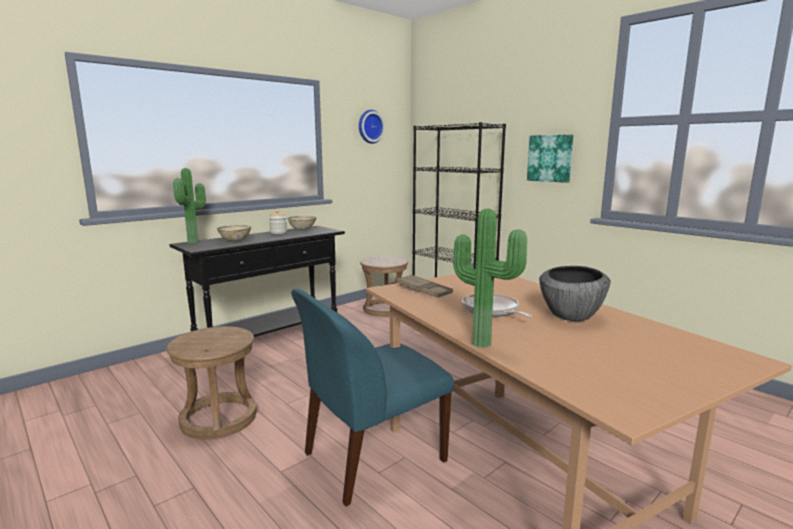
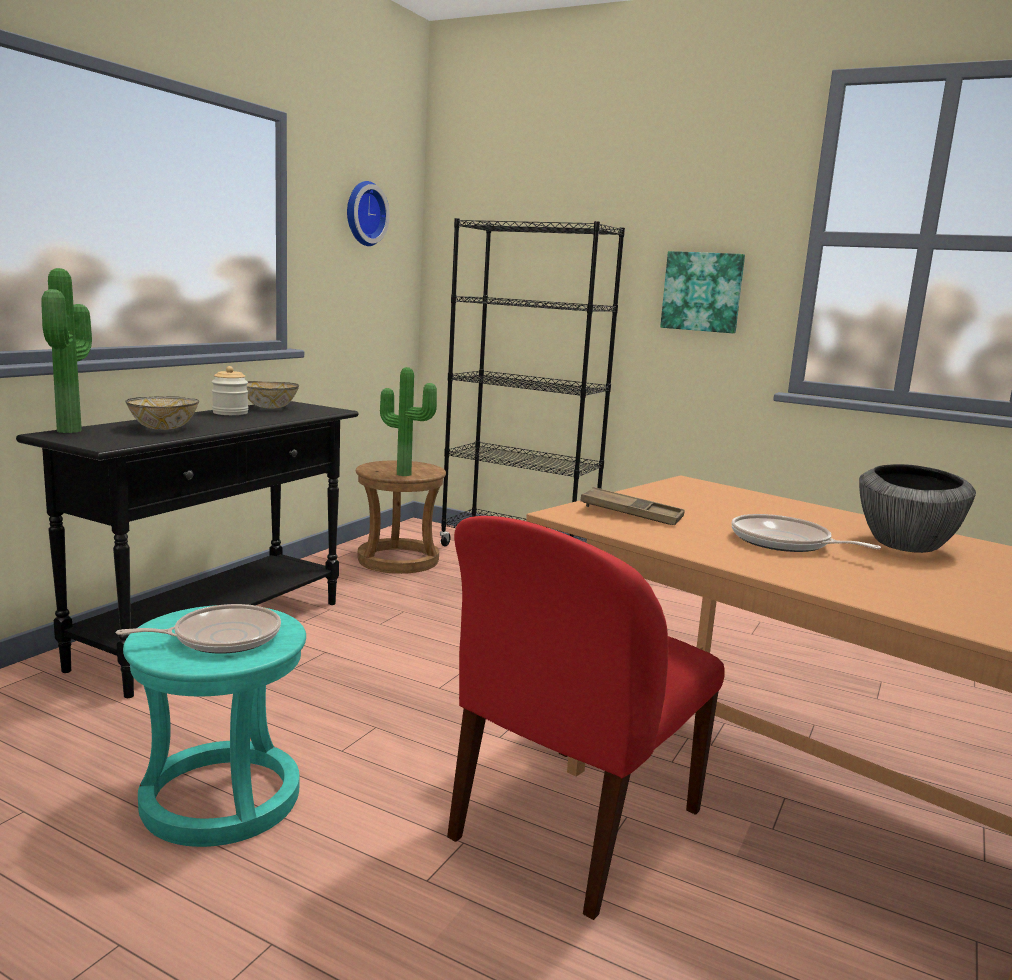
camera: 20 degrees left, 0 degrees up
(211, 341) = (221, 638): none -> frying pan
(218, 418) = (220, 798): brown stool -> turquoise stool
(371, 458) = (573, 827): blue chair -> red chair
(483, 342) = (849, 594): potted plant -> potted plant (405, 474)

